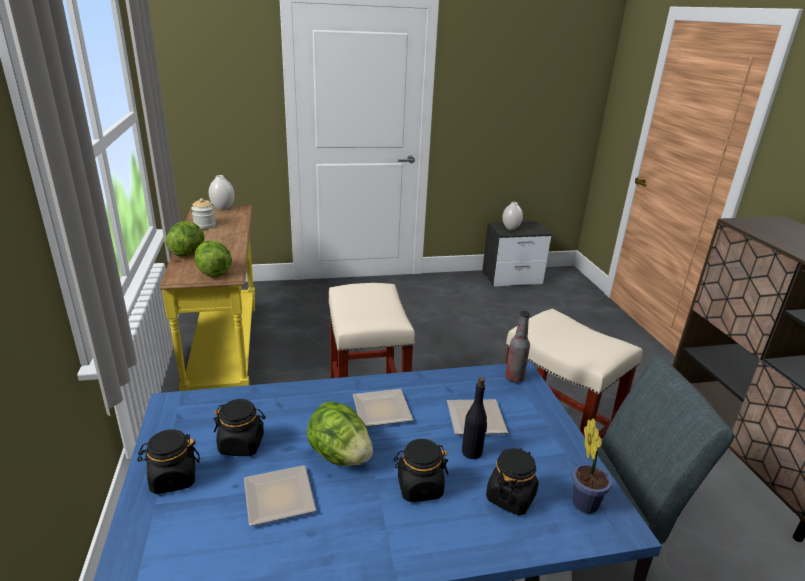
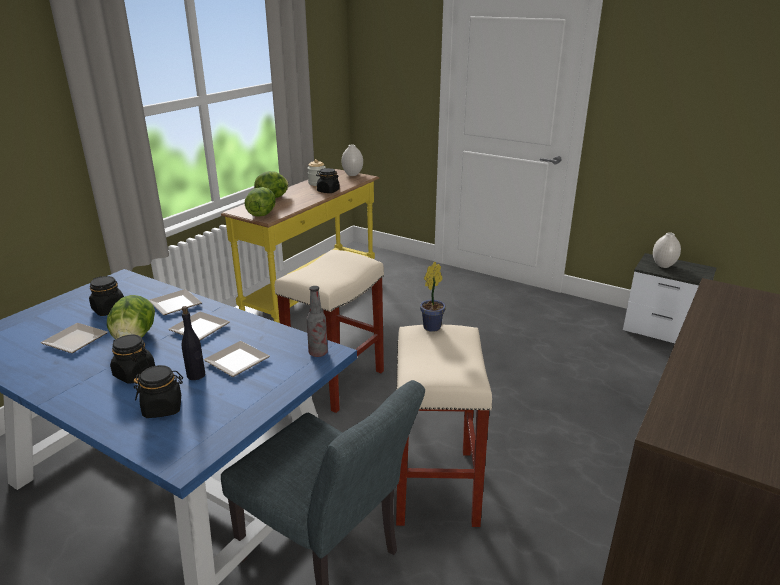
camera: 45 degrees right, 0 degrees up
(173, 478) = (60, 309): black jar -> black jar (328, 191)
(308, 400) = (177, 305): none -> plate
(584, 501) = (193, 437): potted plant -> potted plant (433, 326)

